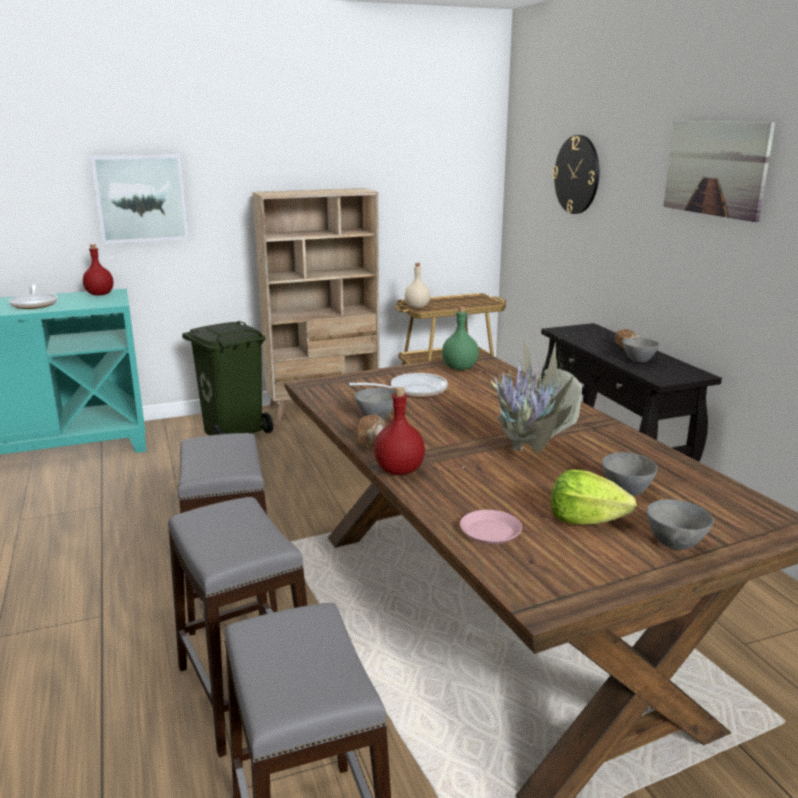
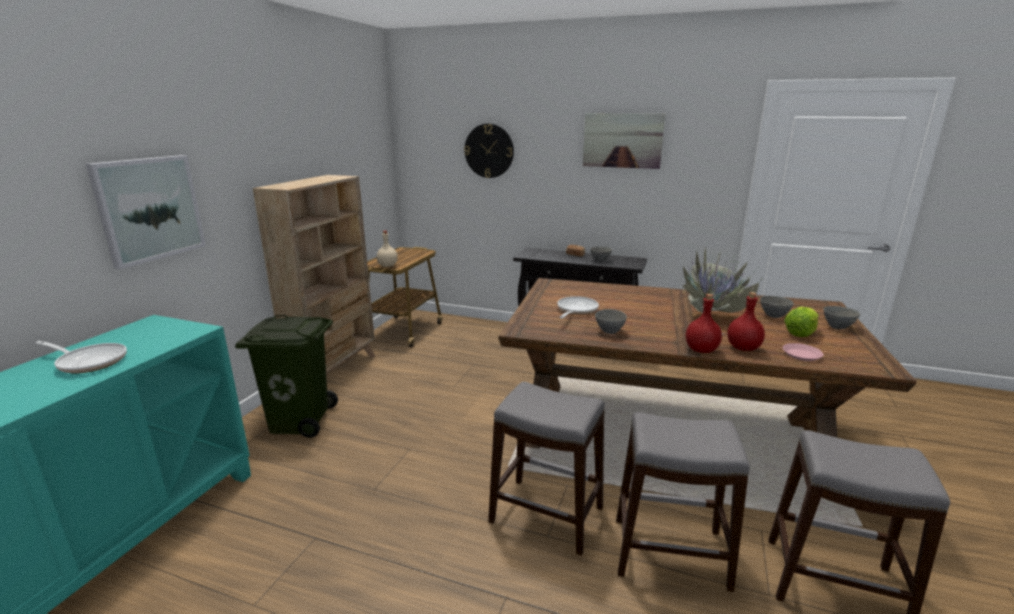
camera: 50 degrees left, 0 degrees up
(99, 294) = (143, 328): red bottle -> red bottle (743, 348)
(371, 440) = (646, 343): bread -> none
(460, 368) = (555, 290): green bottle -> none

